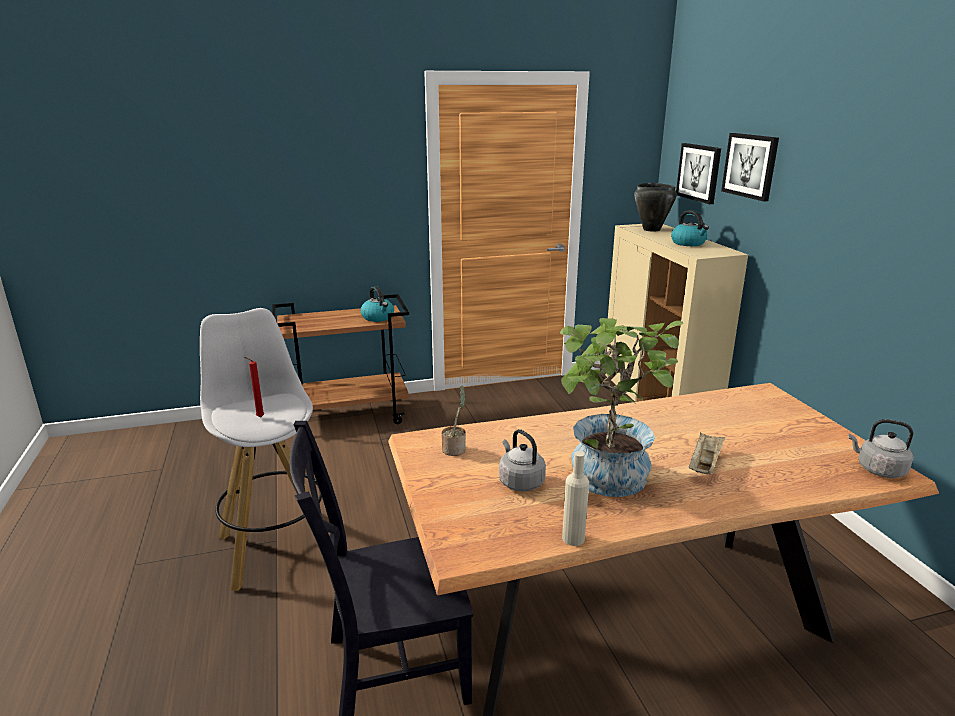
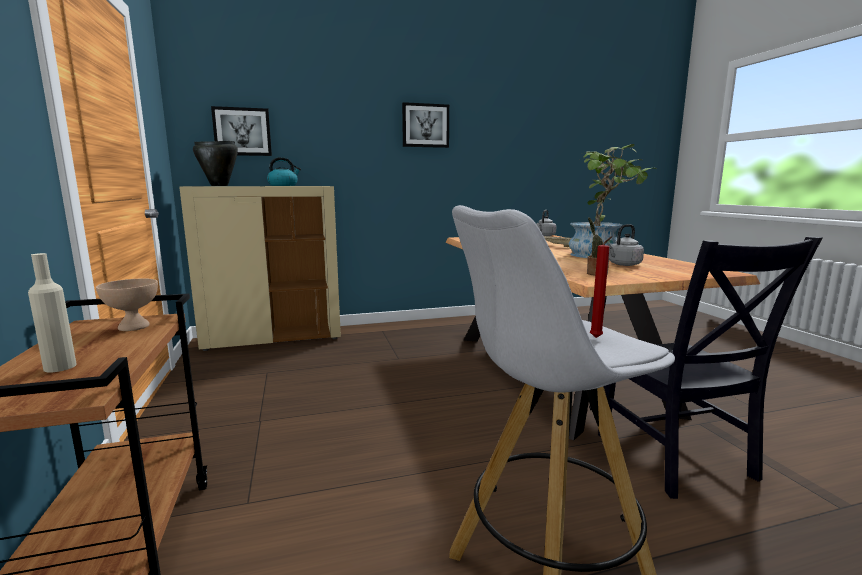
camera: 90 degrees left, 10 degrees down
(378, 317) = (133, 327): kettle -> beige bowl
(573, 538) = (670, 260): beige bottle -> beige bottle (60, 367)
(750, 166) = (309, 121): picture -> picture (425, 125)

